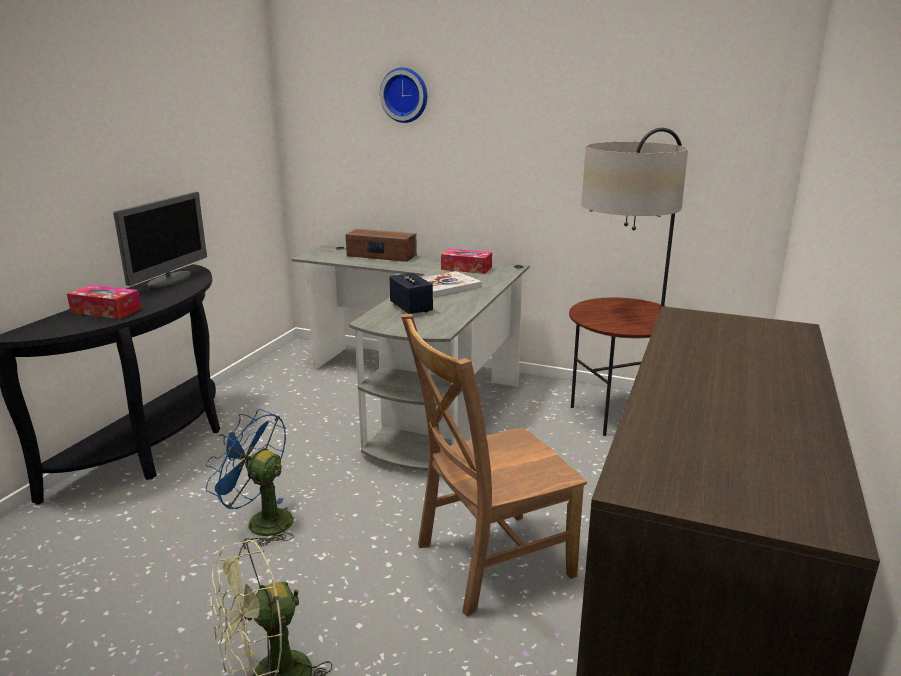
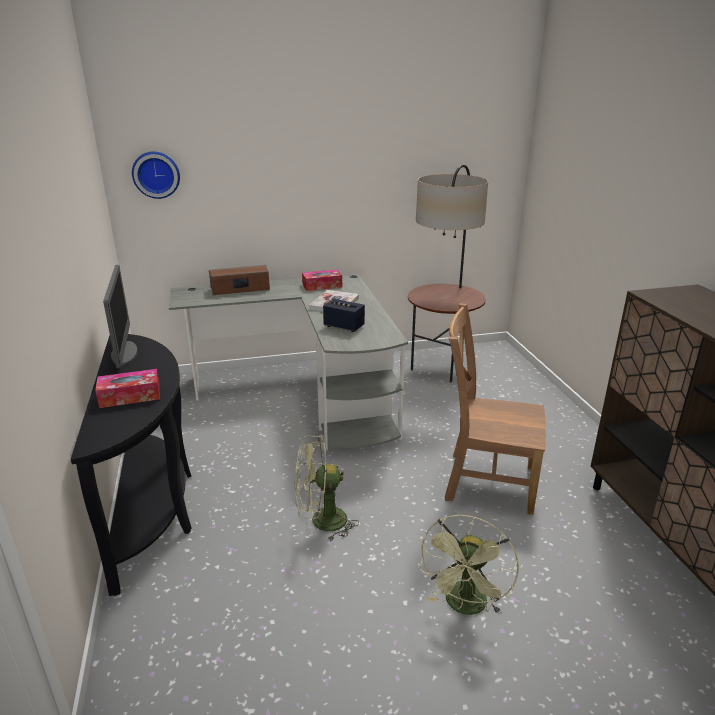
camera: 35 degrees left, 5 degrees up
(261, 521) = (321, 522): blue fan -> green fan
(405, 95) = (241, 149): wall clock -> wall clock (156, 174)
(488, 562) = (485, 482): brown chair -> brown chair turned 75 degrees clockwise

